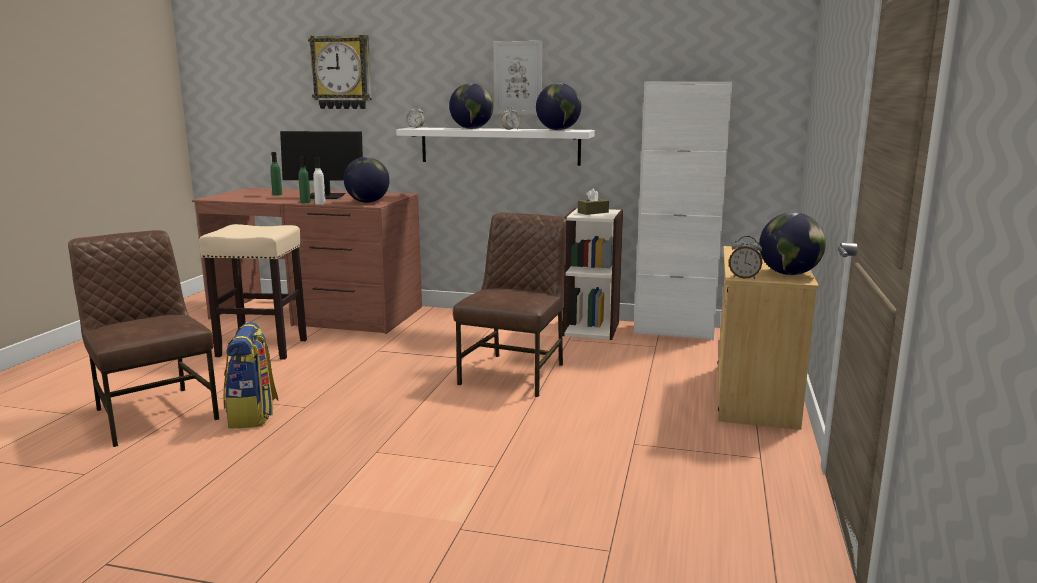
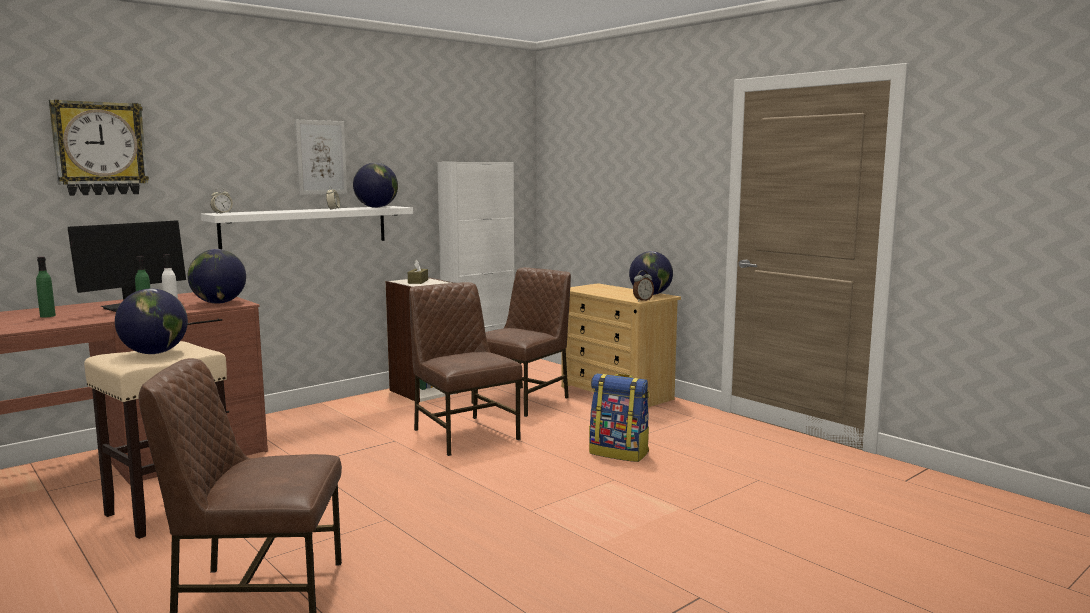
camera: 55 degrees left, 5 degrees down
(253, 415) = (363, 545): backpack -> backpack (619, 453)
(471, 128) = (289, 211): globe -> globe (154, 353)
(644, 366) = (523, 400): none -> brown chair

